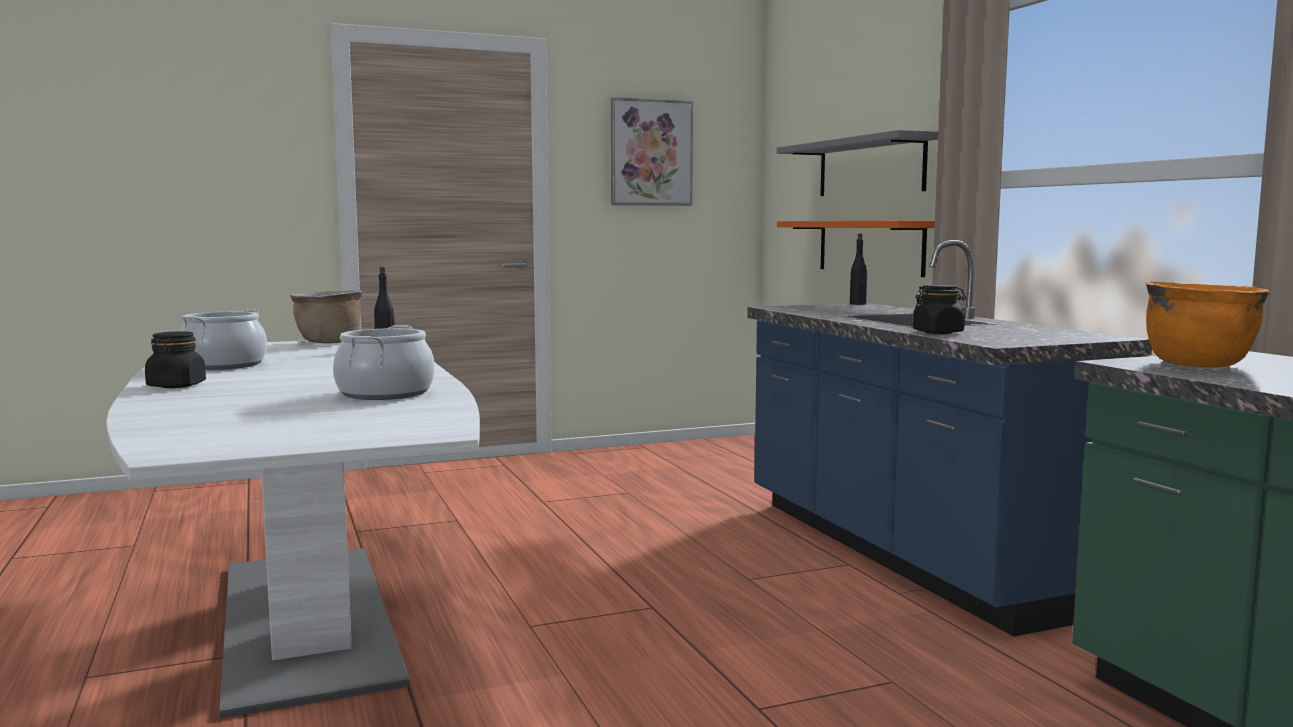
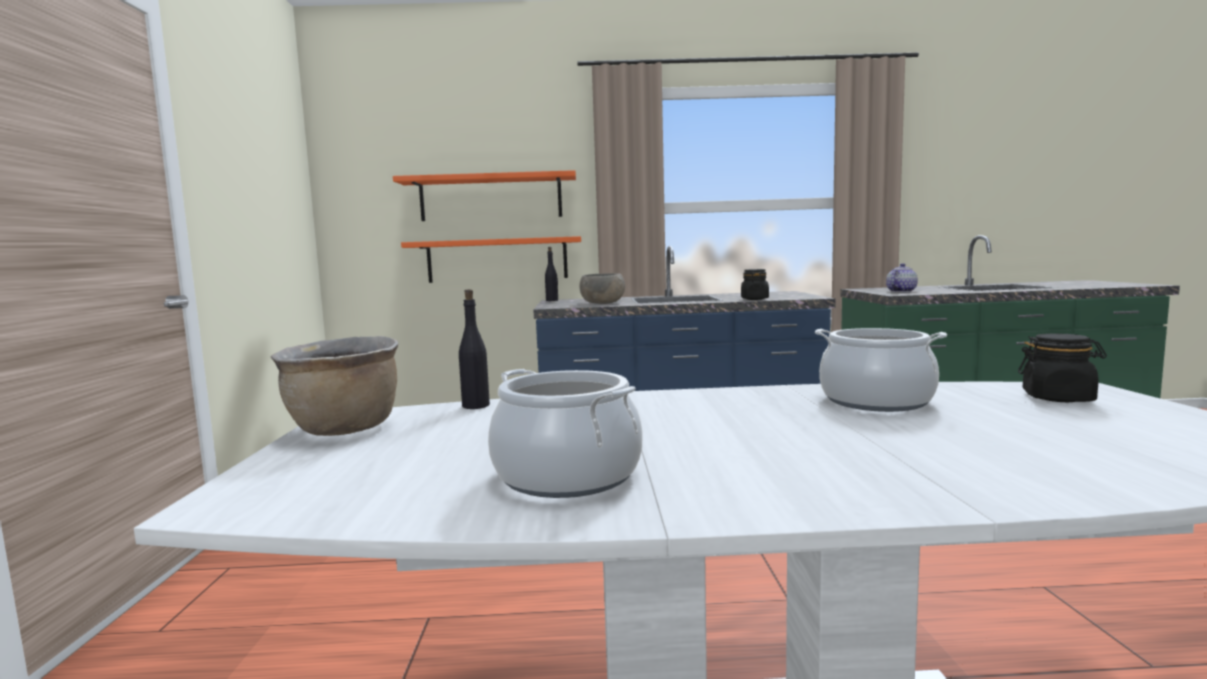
camera: 70 degrees left, 0 degrees up
(176, 386) = (815, 490): black jar -> black jar (1058, 398)
(650, 153) = (252, 169): picture -> none
(831, 311) = (603, 303): none -> grey bowl
(870, 167) = (491, 198): grey shelf -> orange shelf
(1199, 364) = (900, 291): orange cooking pot -> teapot

